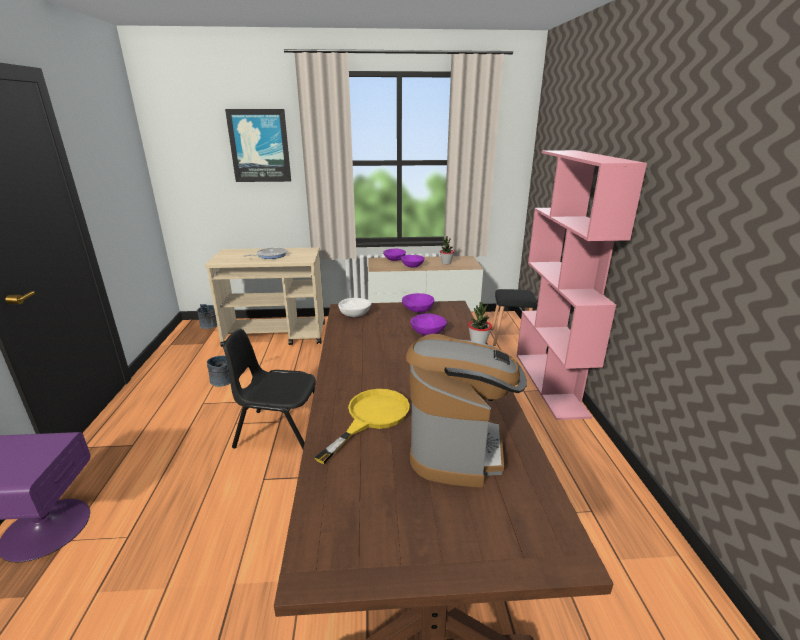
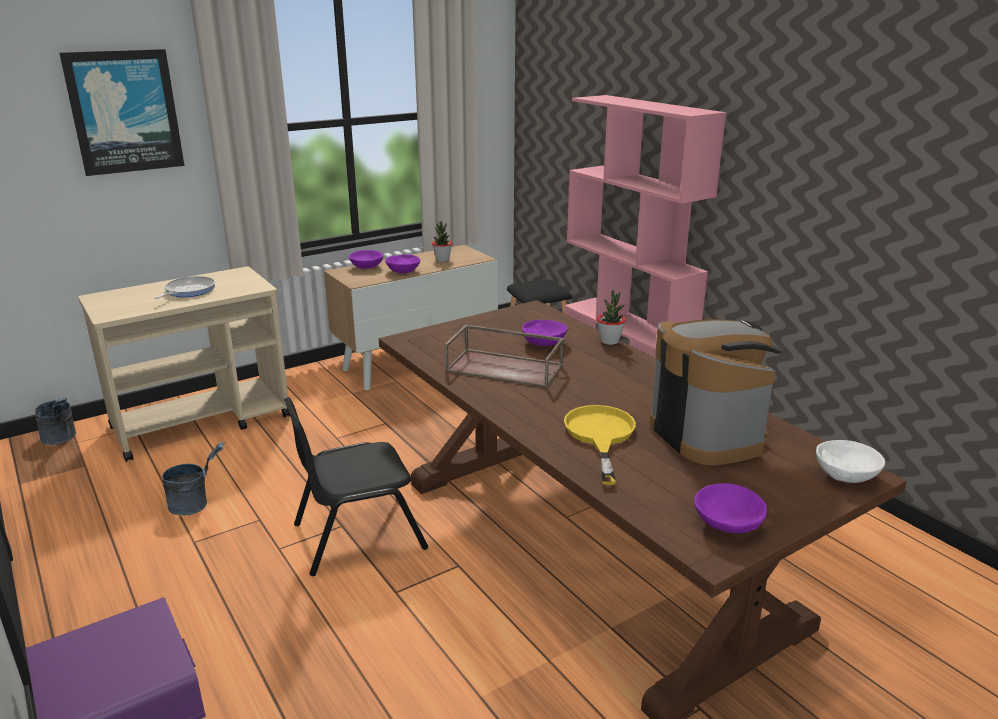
camera: 30 degrees left, 0 degrees up
(355, 315) = (431, 343): white bowl -> white bowl (846, 475)
(378, 344) = (506, 368): none -> brown tray
(418, 310) = (499, 321): purple bowl -> purple bowl (728, 524)

